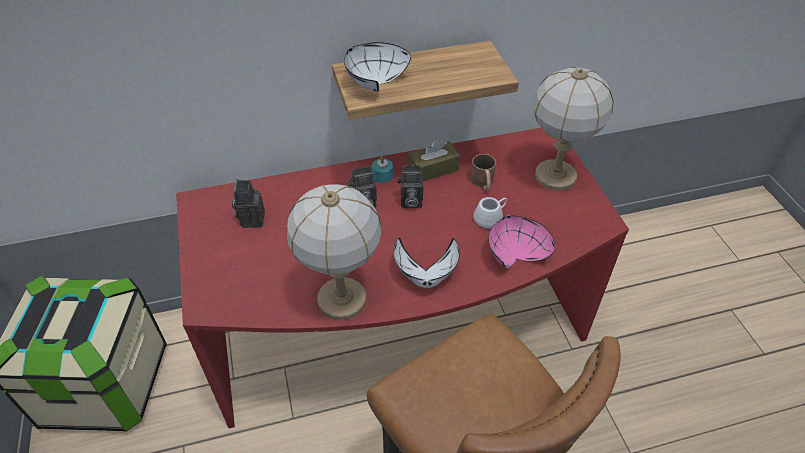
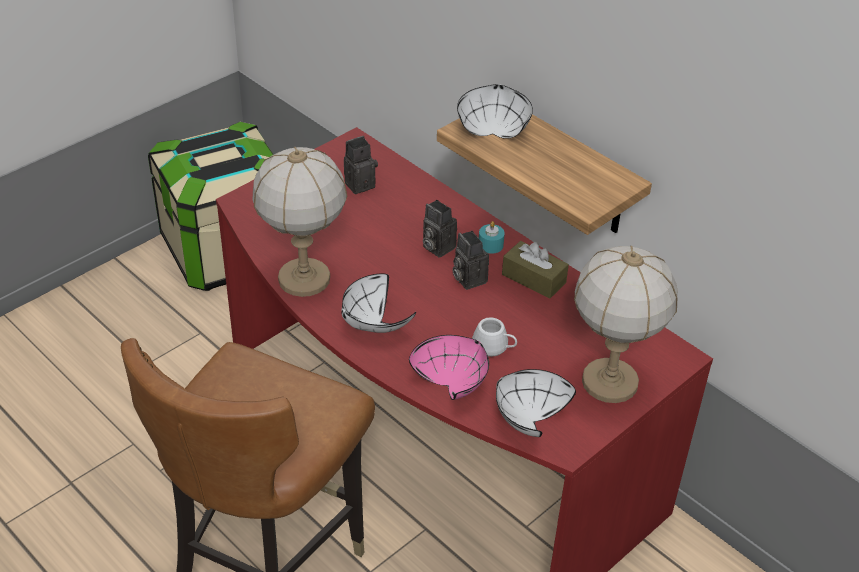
camera: 60 degrees right, 5 degrees down
(483, 183) = (545, 324): brown mug -> none
(569, 230) = (526, 418): none -> white bowl

